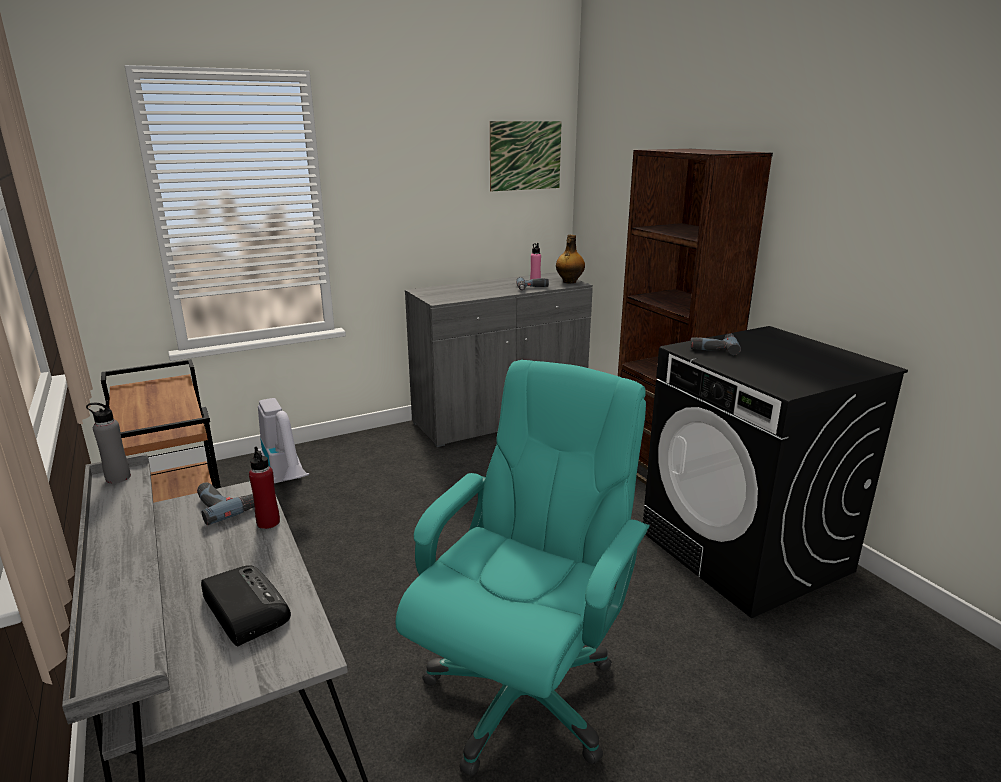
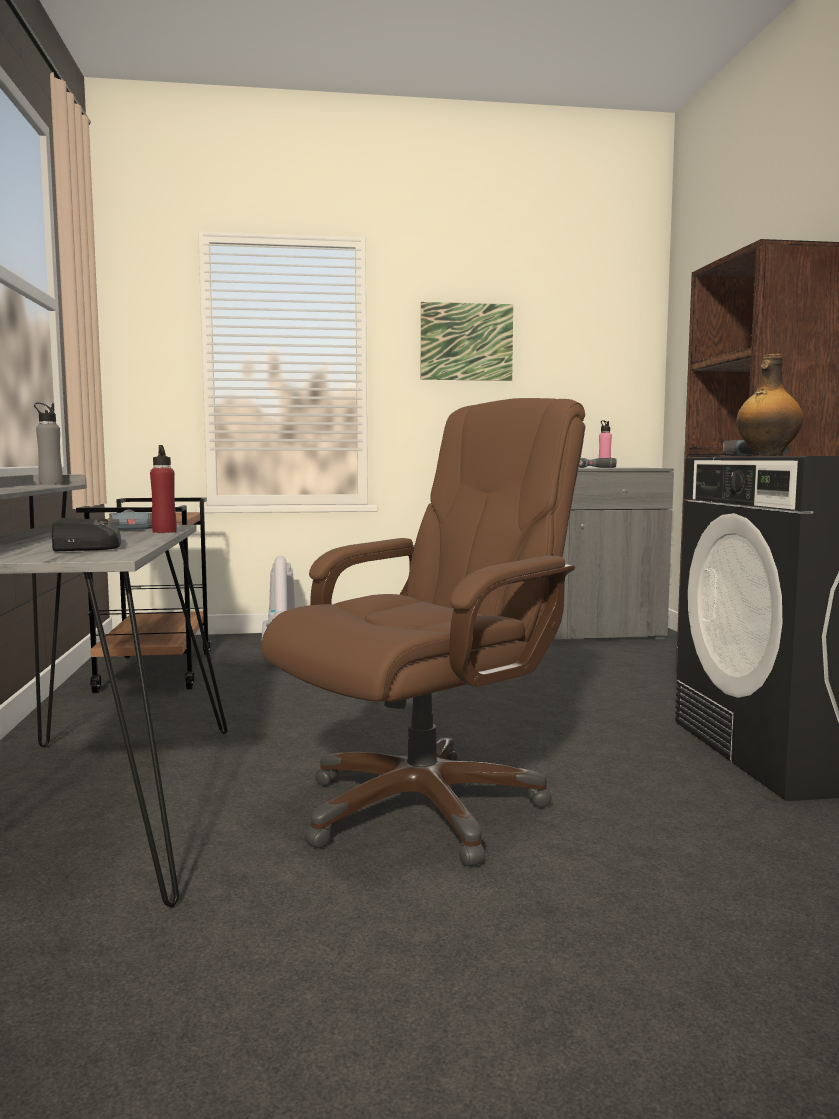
camera: 20 degrees right, 15 degrees down
(522, 693) = (423, 807): turquoise office chair -> brown office chair
(525, 156) = (601, 330): picture -> picture (466, 342)
(569, 282) = (646, 467): bottle -> bottle (766, 455)

